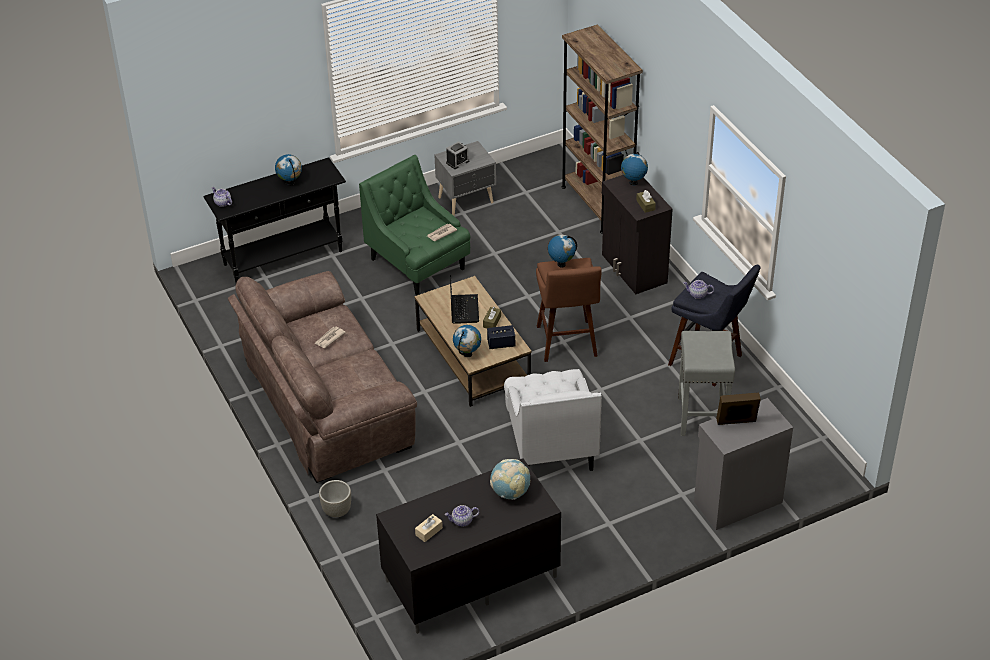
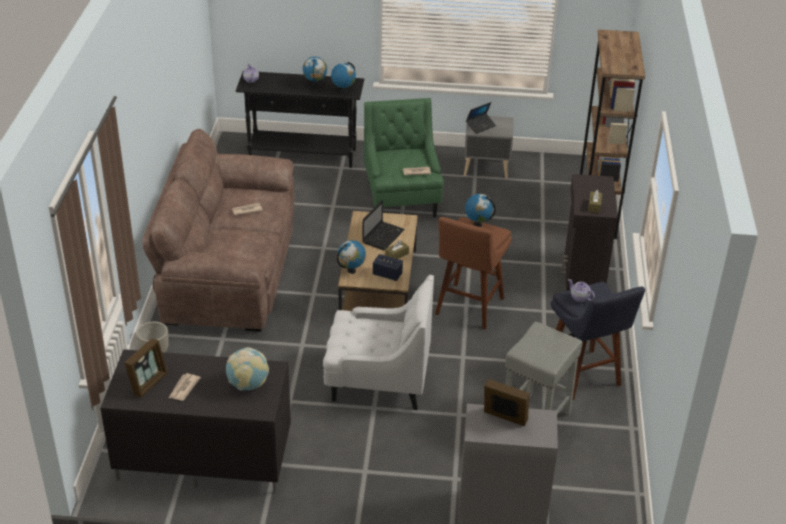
camera: 30 degrees right, 5 degrees down
(429, 531) = (148, 383): beige tissue box -> picture frame
(457, 162) = (480, 126): alarm clock -> laptop
(462, 521) = (183, 388): teapot -> newspaper
(551, 444) = (377, 381): white armchair -> white armchair turned 105 degrees counterclockwise
(633, 182) = (600, 185): globe -> globe (343, 91)

